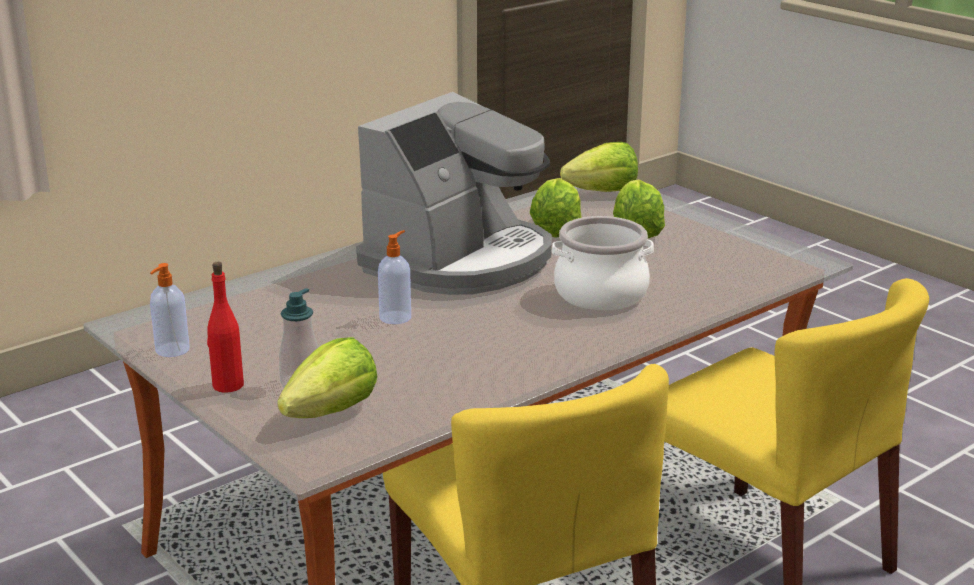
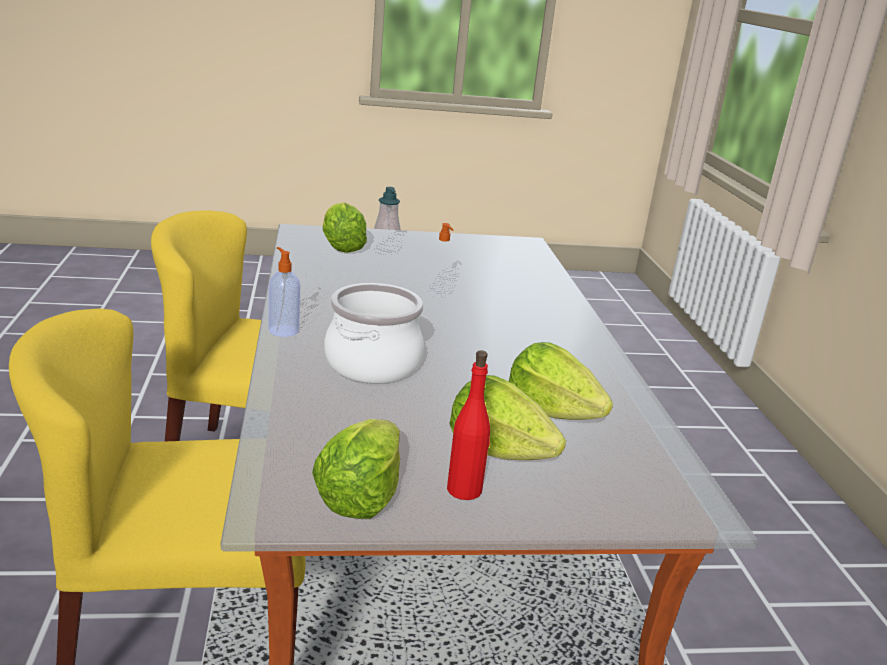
camera: 120 degrees right, 0 degrees up
(171, 350) = (474, 241): soap dispenser -> soap dispenser (283, 330)
(227, 385) = (410, 239): red bottle -> red bottle (465, 489)
(460, 261) = (518, 344): coffee machine -> none
(603, 191) = (657, 495): lettuce -> lettuce (361, 496)

